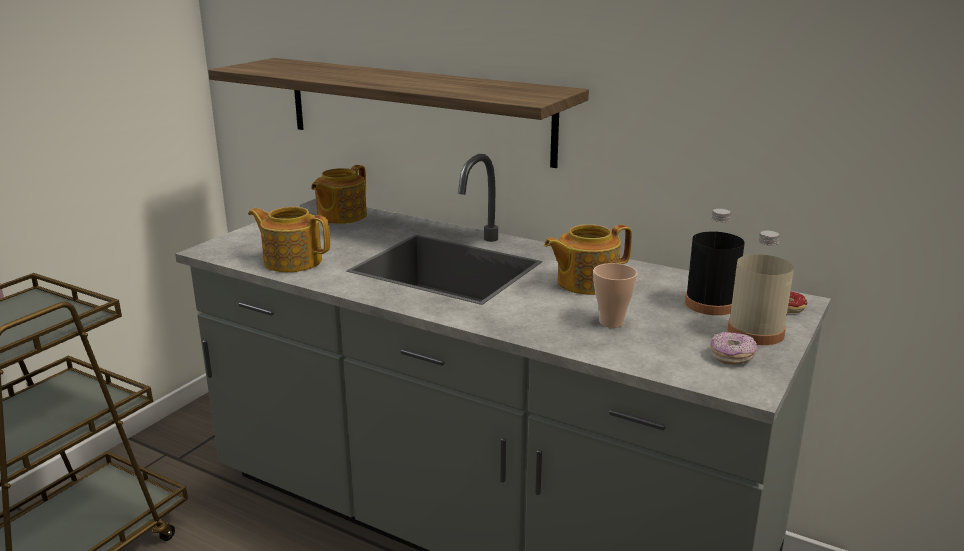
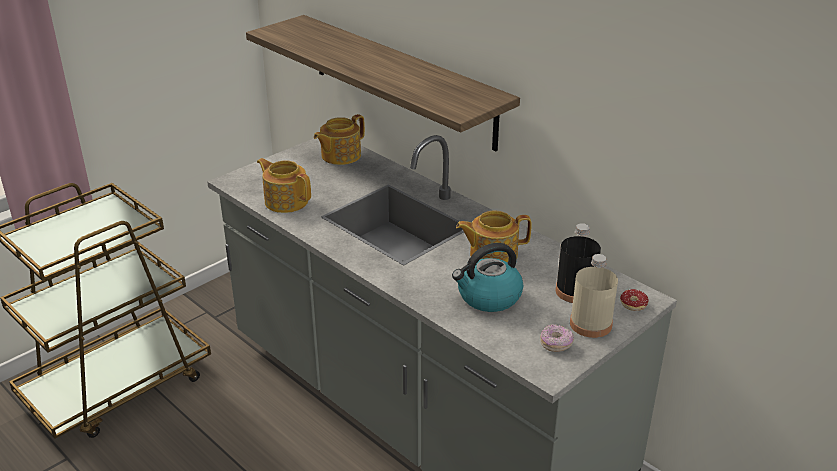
camera: 15 degrees right, 10 degrees up
(611, 322) = (488, 297): cup -> kettle

